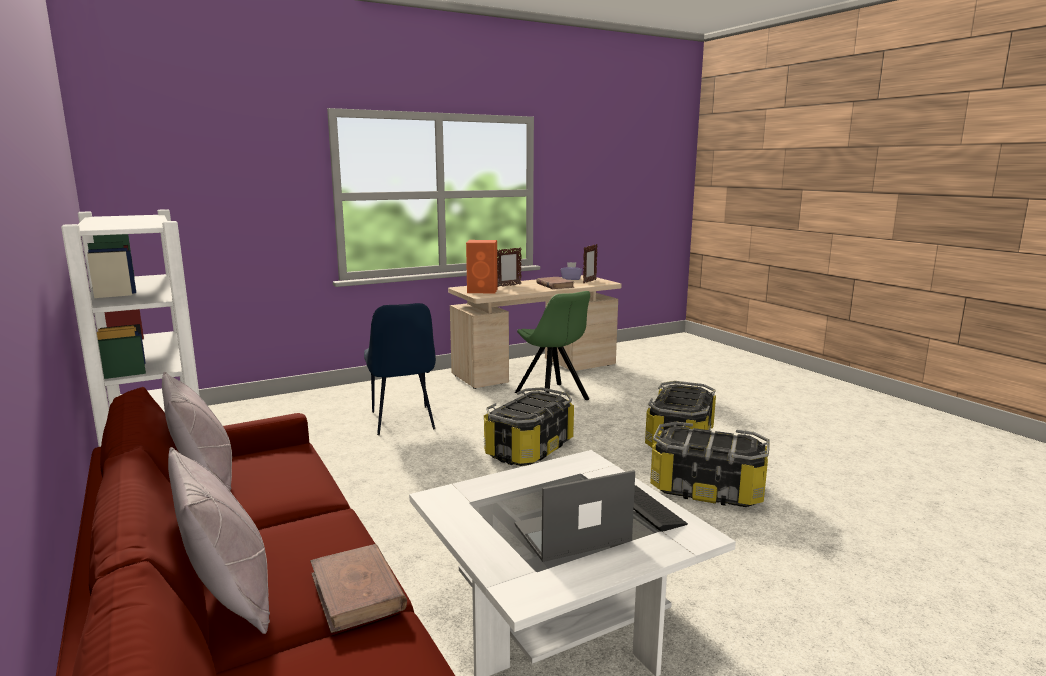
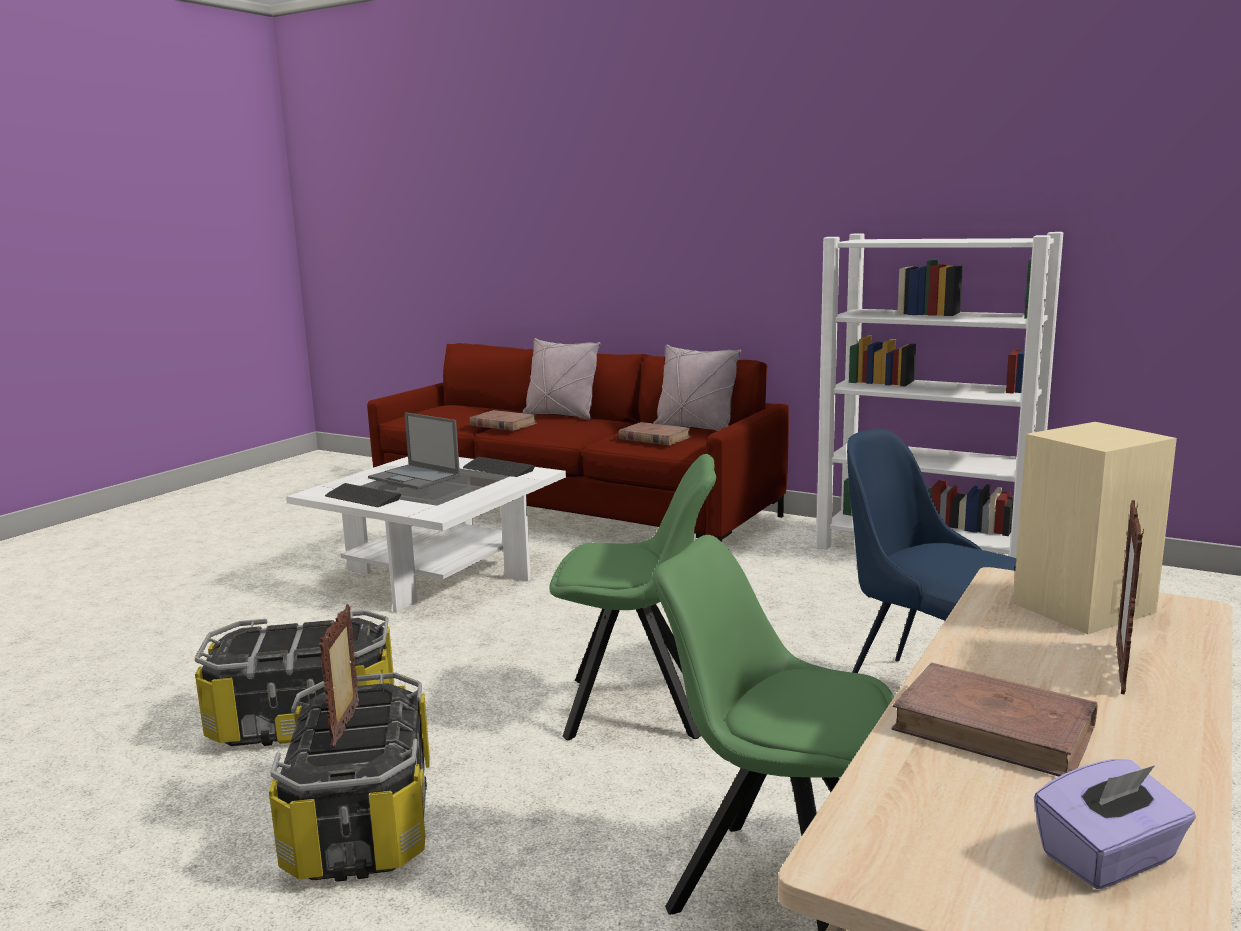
camera: 150 degrees right, 0 degrees up
(283, 474) = (654, 438): none -> brown book
(467, 520) = (498, 469): none -> keyboard
(483, 291) = (1081, 608): orange speaker -> beige speaker
(529, 448) = (636, 709): storage box -> green chair
(571, 533) = (415, 477): laptop -> laptop turned 90 degrees clockwise
(589, 281) = (960, 844): picture frame -> picture frame (346, 726)

